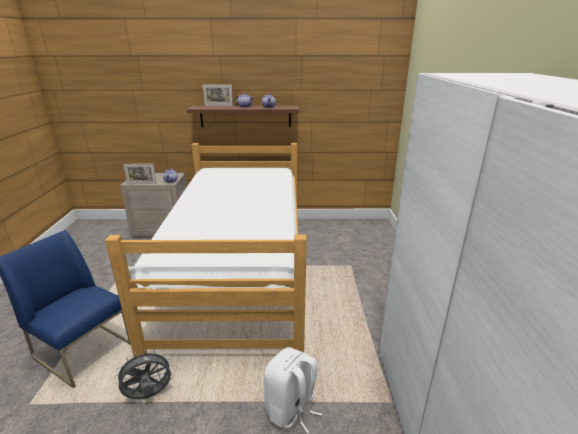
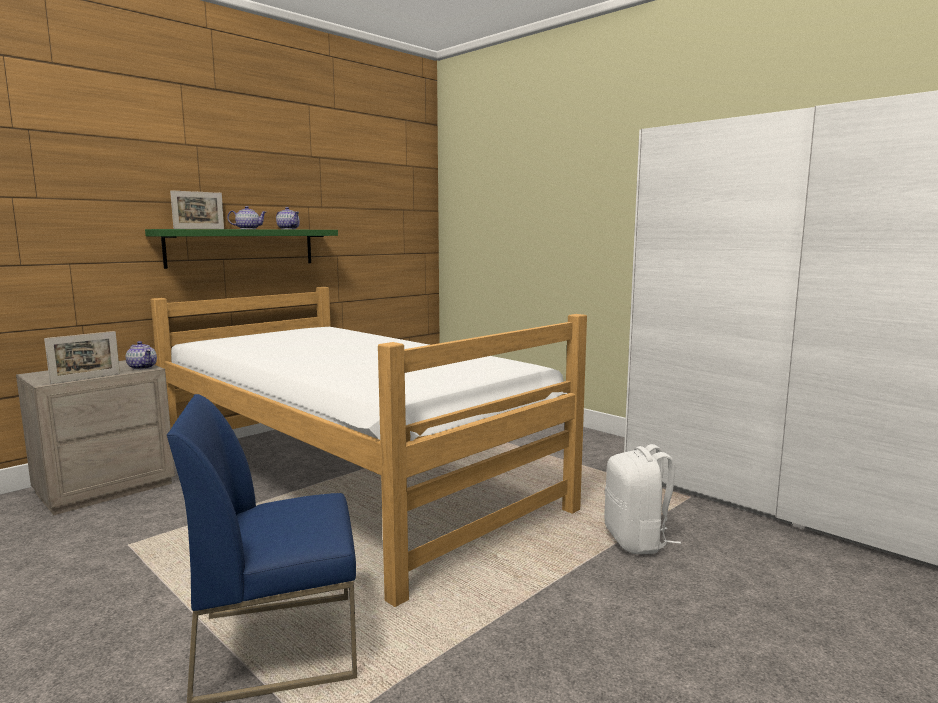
camera: 45 degrees left, 15 degrees down
(149, 395) = (482, 617): grey fan -> none
(245, 116) = (242, 247): brown shelf -> green shelf

